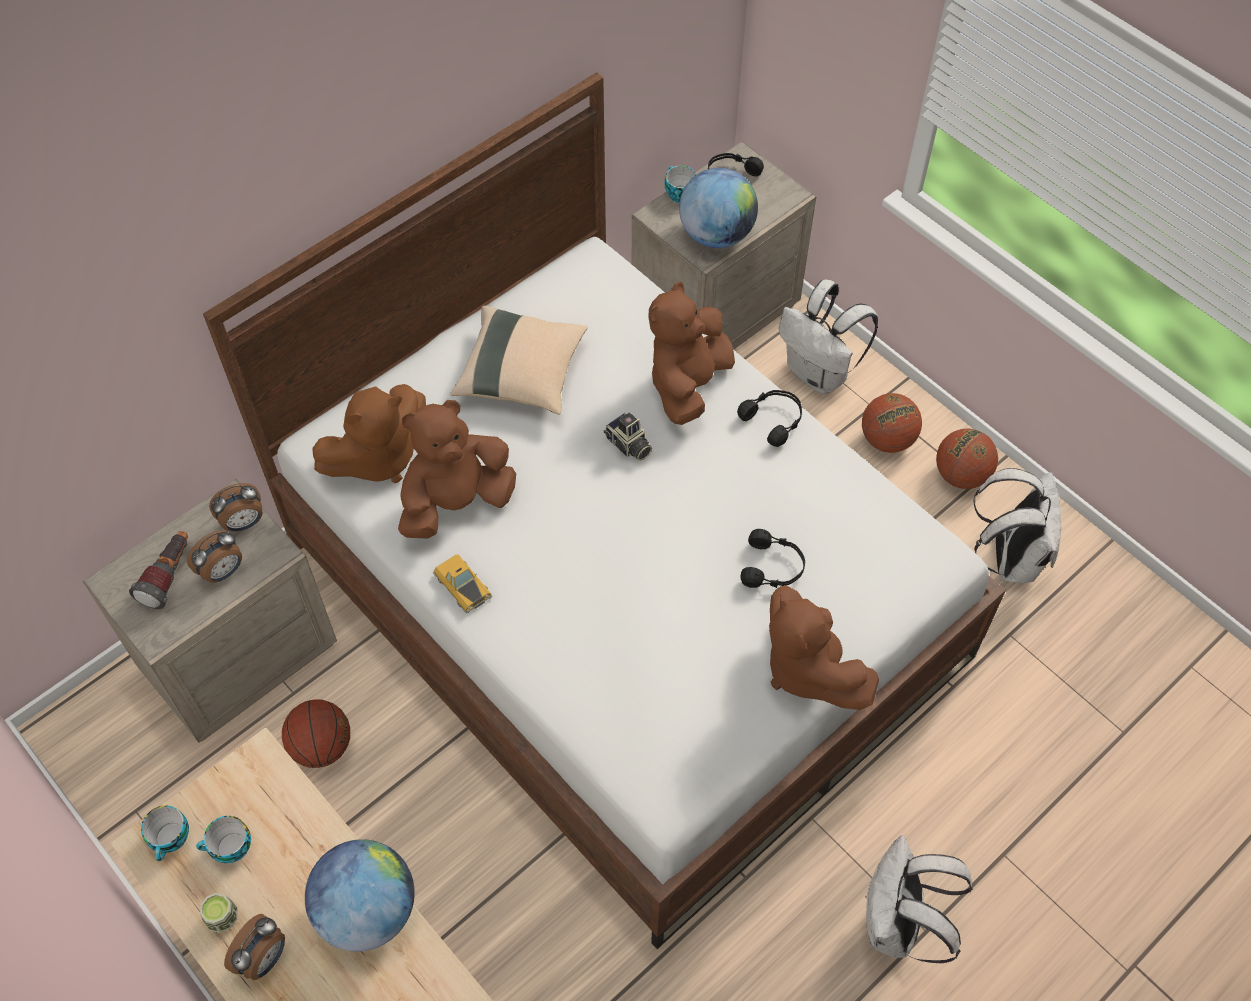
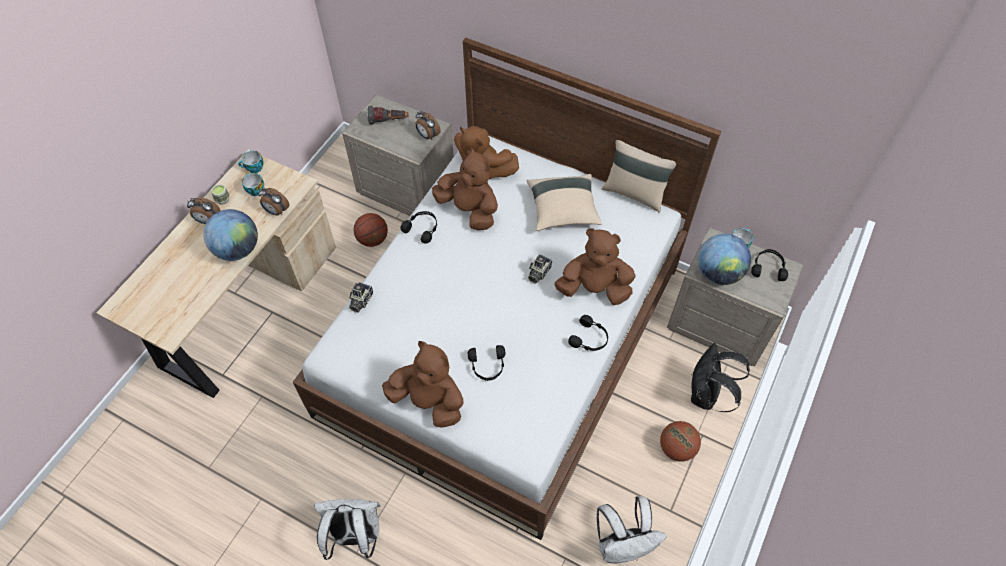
camera: 70 degrees right, 0 degrees up
(223, 571) = (398, 139): alarm clock -> alarm clock (276, 211)
(462, 584) = (422, 229): toy car -> black headphones
(532, 272) = (635, 192): none -> beige pillow
(573, 722) = (360, 301): none -> camera
(807, 668) = (429, 401): brown plush toy -> brown plush toy turned 75 degrees clockwise
(819, 374) = (706, 395): white backpack -> black backpack
(961, 475) = (671, 500): basketball -> none

